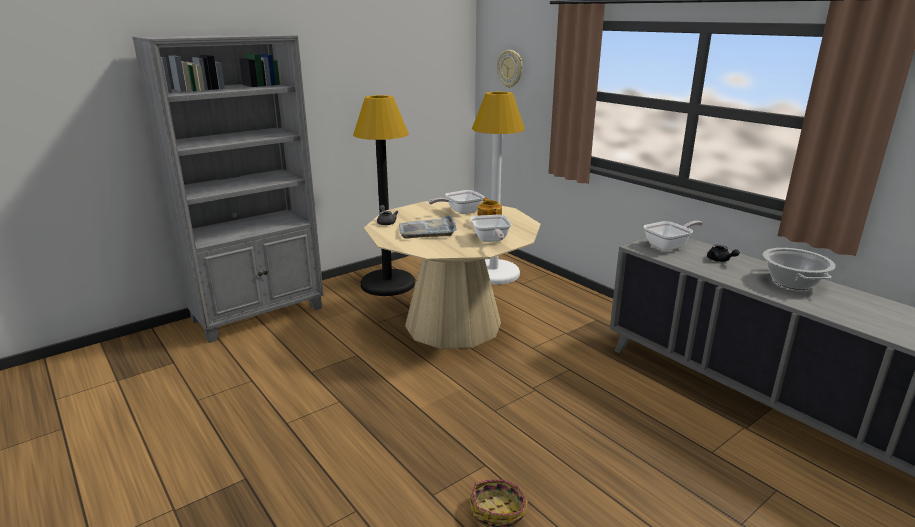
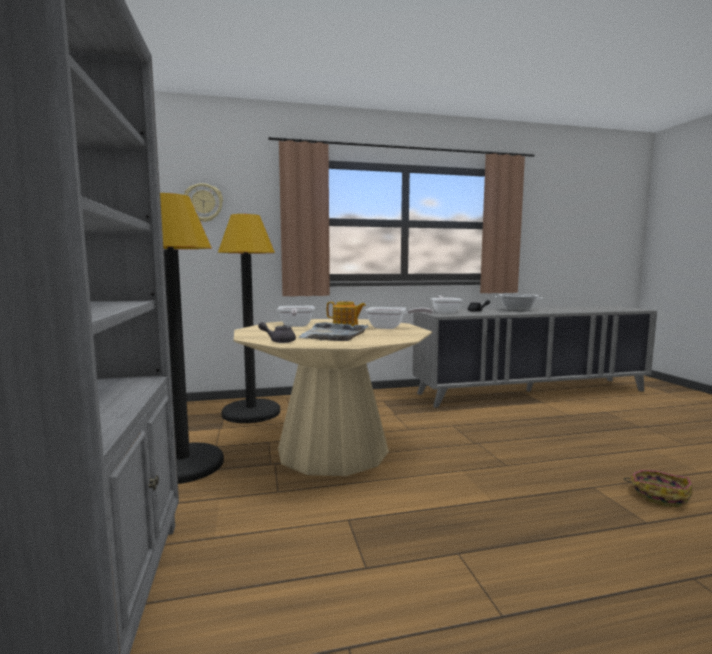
camera: 65 degrees left, 15 degrees down
(493, 273) = (251, 413): white floor lamp -> black floor lamp

